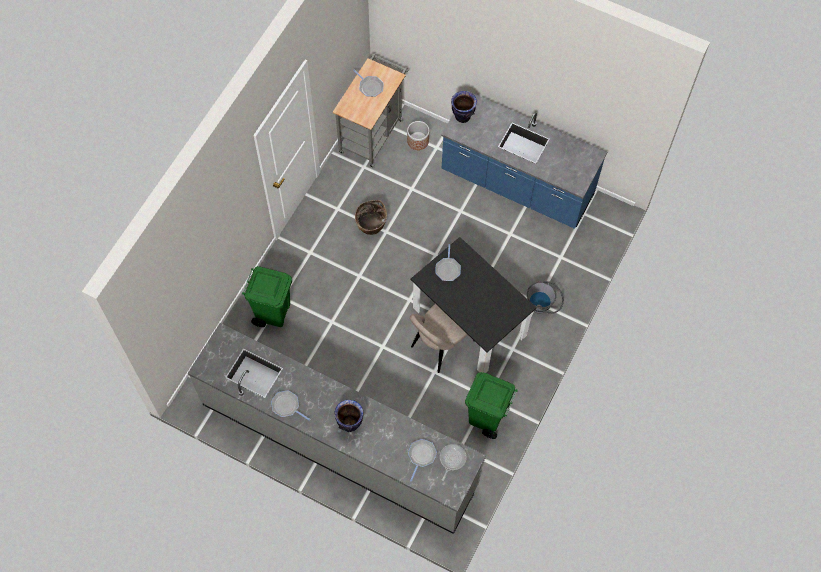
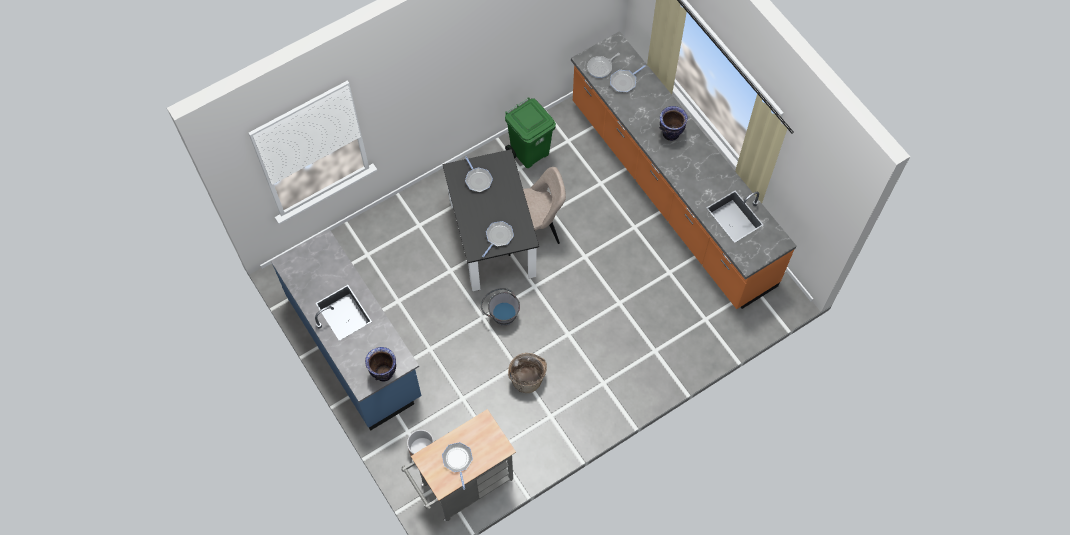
camera: 150 degrees left, 0 degrees up
(273, 312) = (671, 340): green trash can -> none
(287, 406) = (718, 174): frying pan -> frying pan (478, 180)
(339, 443) = (670, 193): grey counter -> orange counter
(543, 305) = (415, 219): grey bucket -> grey bucket (500, 313)

